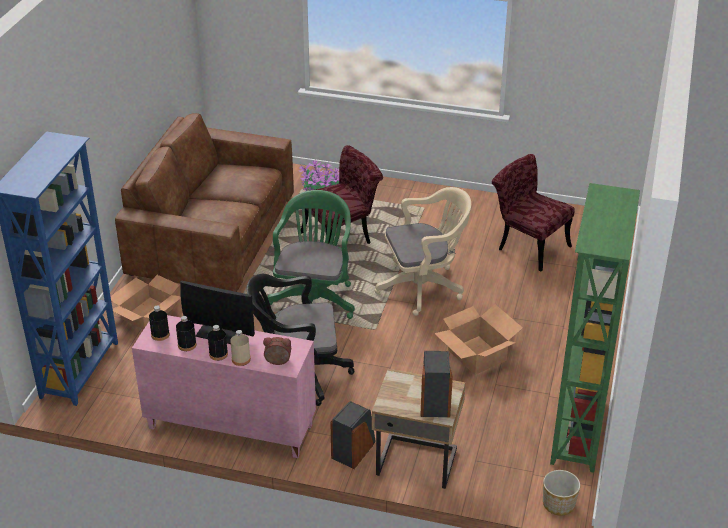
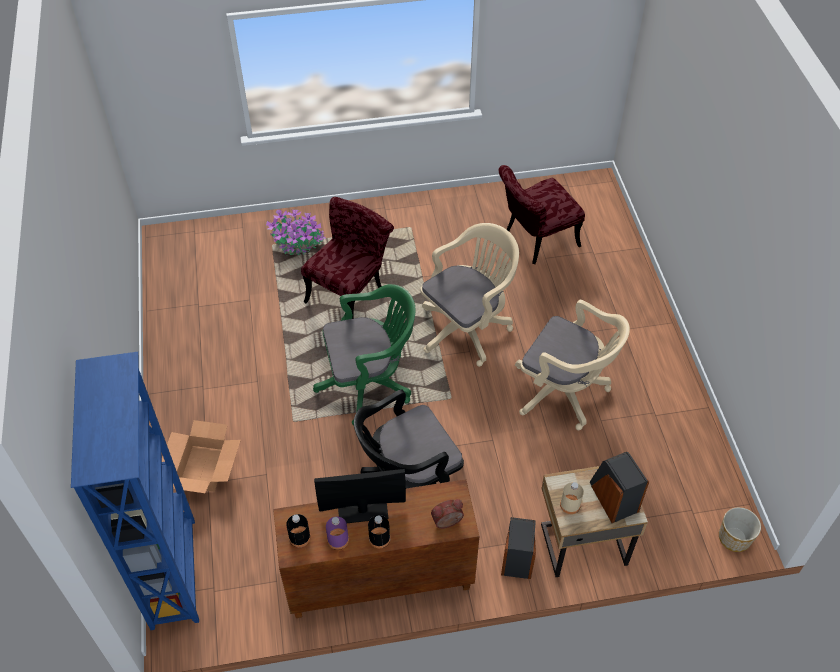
camera: 25 degrees left, 15 degrees up
(187, 345) = (338, 539): black bottle -> purple bottle
(212, 234) = (211, 336): brown sofa -> none
(229, 427) = (378, 580): pink cabinet -> brown cabinet
(241, 359) = (407, 535): beige bottle -> beige bottle (570, 504)
(314, 300) = (369, 383): green office chair -> green office chair turned 90 degrees clockwise
(476, 355) = (564, 393): cardboard box -> beige office chair
(527, 245) = (535, 241): red chair -> red chair turned 45 degrees counterclockwise
(576, 432) = (703, 448): green bookcase -> none

